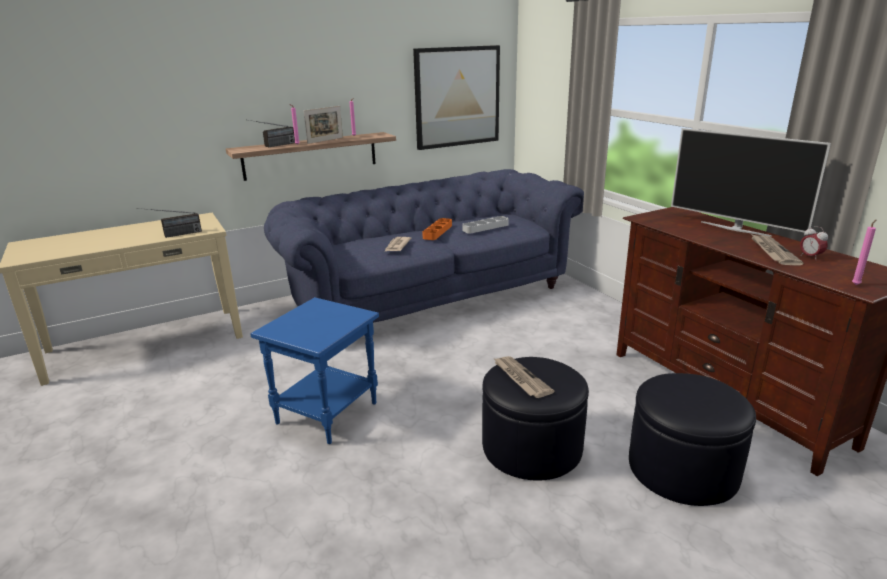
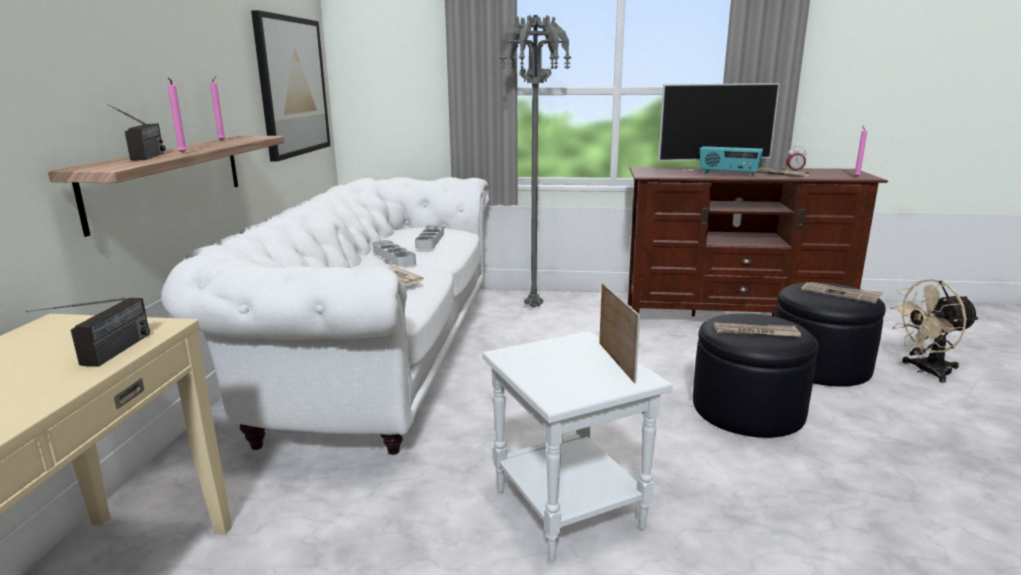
camera: 55 degrees left, 5 degrees down
(325, 140) = (203, 146): picture frame -> picture frame (616, 362)
(326, 412) = (565, 508): blue side table -> white side table
(427, 295) = (372, 356): blue sofa -> white sofa
(437, 232) = (393, 257): orange tray -> grey tray
(580, 311) = (535, 308): none -> grey floor lamp
(698, 401) = (840, 294): none -> newspaper
(720, 238) = (728, 174): none -> radio
(783, 546) = (925, 371): none -> beige fan

